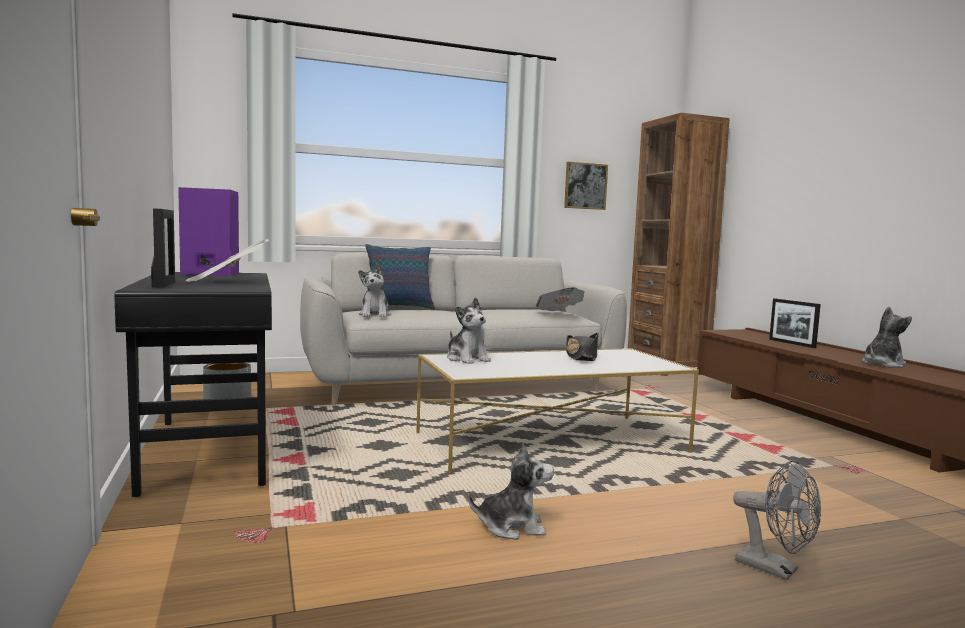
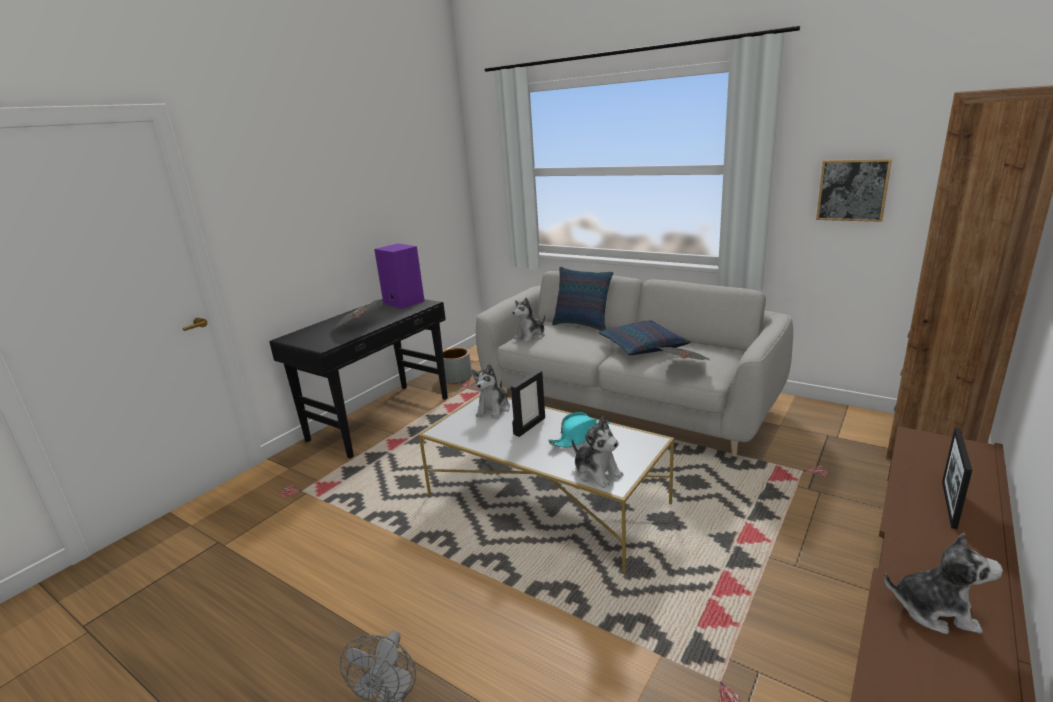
camera: 55 degrees right, 15 degrees up
(163, 284) = (316, 329): picture frame -> picture frame (529, 426)
(493, 311) = (642, 347): none -> blue pillow
(512, 527) = (365, 558): plush toy -> plush toy (597, 473)
(581, 357) = (580, 436): black hat -> turquoise hat

